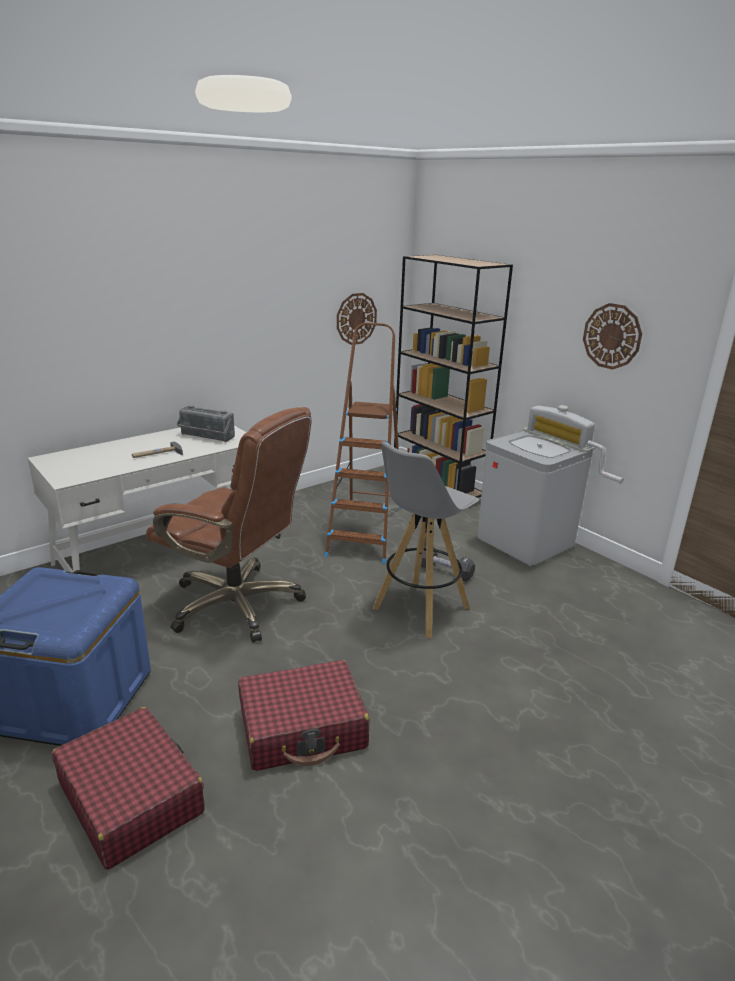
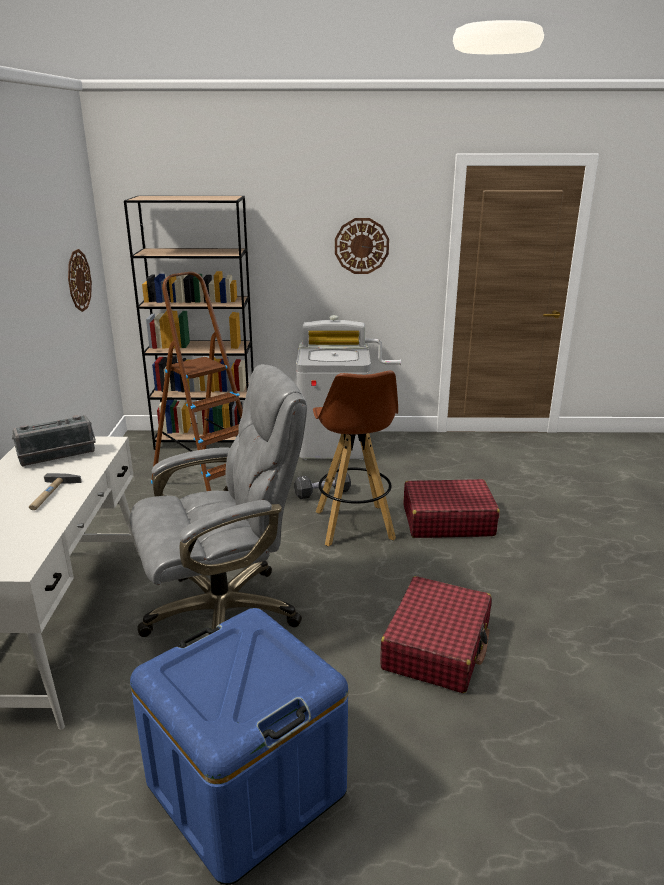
camera: 50 degrees left, 0 degrees up
(131, 797) = (434, 785): red suitcase -> red suitcase (447, 520)
(236, 604) = (222, 613): brown office chair -> grey office chair
(419, 608) = (354, 526): grey stool -> brown stool

